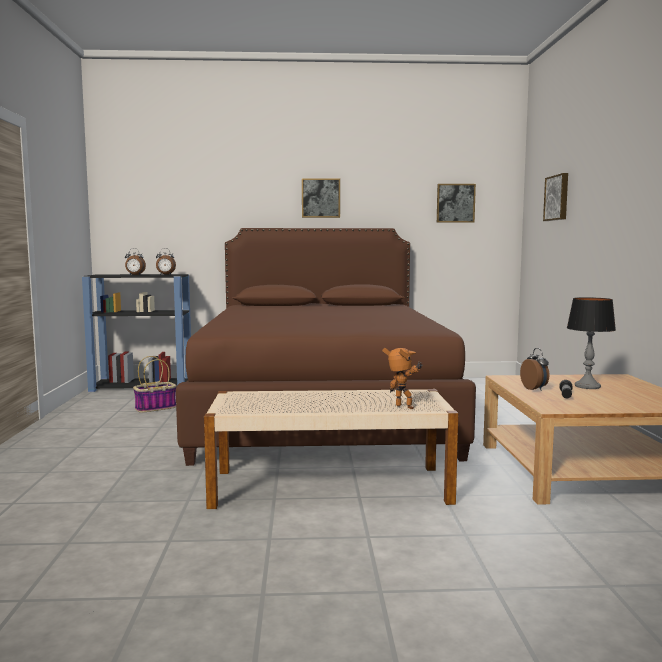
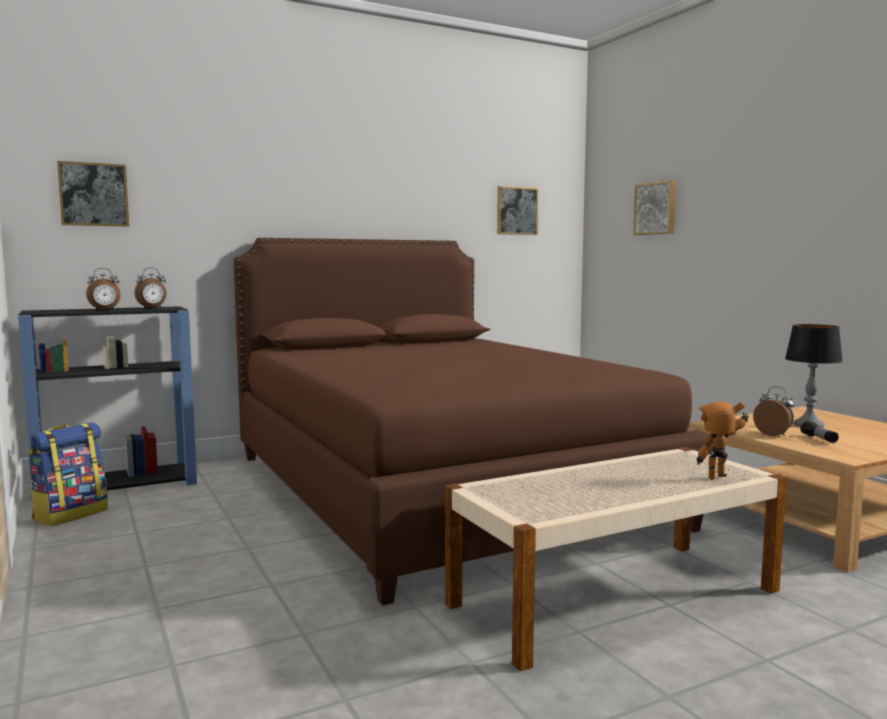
camera: 25 degrees left, 0 degrees up
(99, 398) = (71, 514): none -> backpack
(156, 408) = (193, 517): basket -> none
(320, 198) = (361, 198): picture -> picture (94, 194)
(403, 408) = (720, 478): toy robot -> toy robot turned 45 degrees counterclockwise

